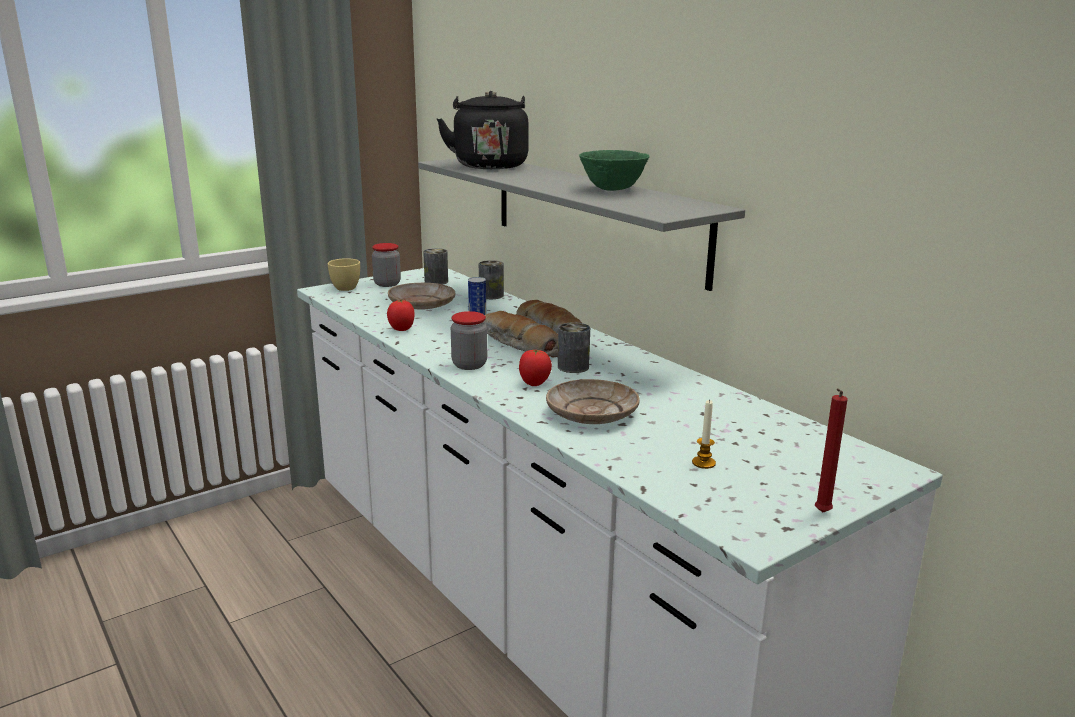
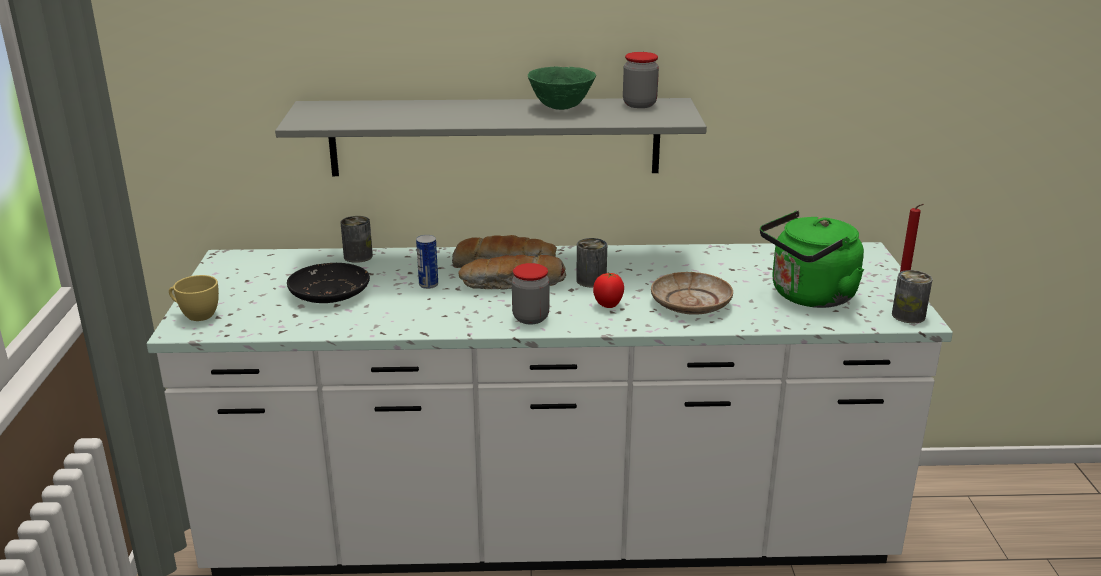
camera: 55 degrees left, 5 degrees up
(387, 284) = (227, 291): jar -> jar (639, 104)
(402, 330) = (391, 322): tomato -> none
(422, 304) = (329, 293): beige plate -> black plate
(436, 281) = (266, 267): can -> can (908, 315)
(489, 165) = (361, 112): black kettle -> none
(703, 463) = (809, 297): candle -> green kettle

